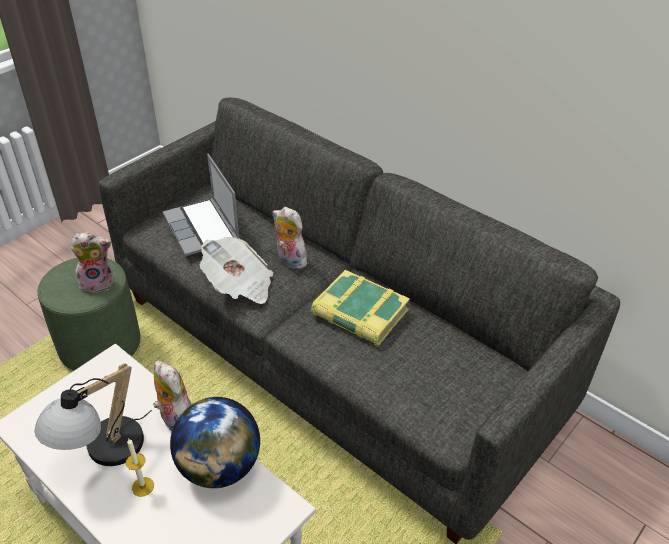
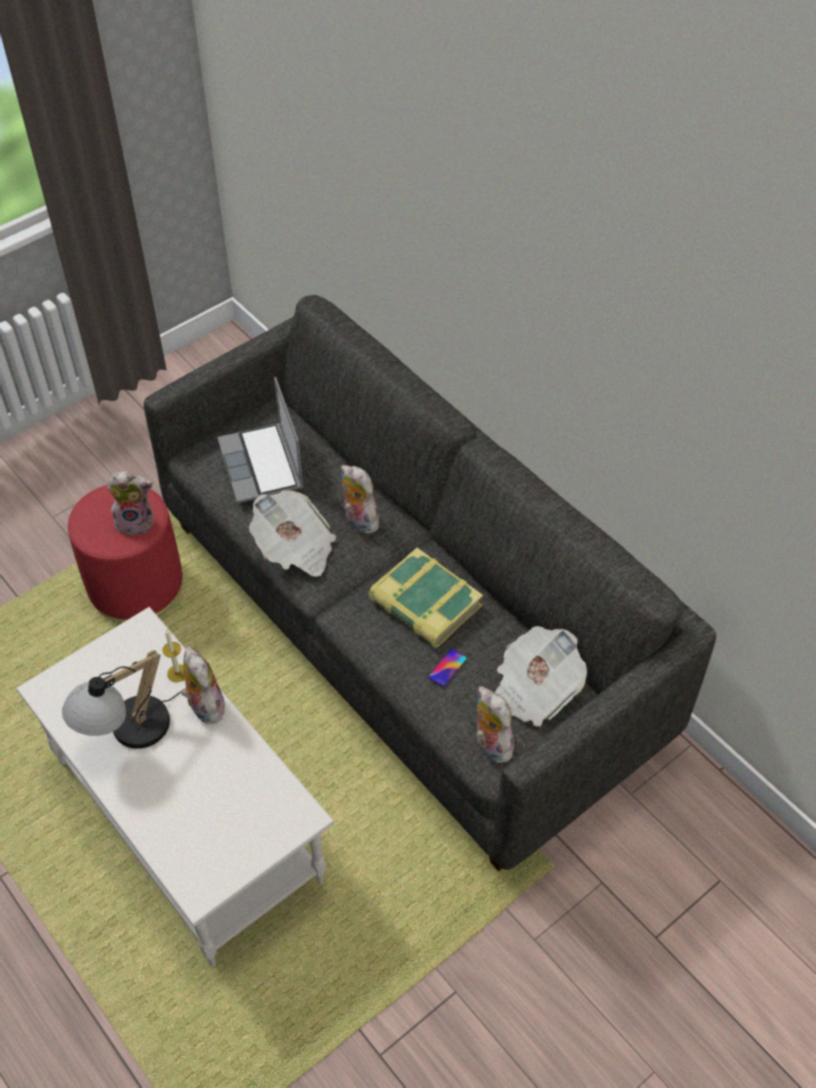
camera: 10 degrees right, 10 degrees up
(101, 348) = (136, 586): green ottoman -> red ottoman
(143, 486) = (164, 774): candle -> candle (177, 673)
(219, 467) = (243, 764): globe -> none
(391, 361) = (447, 668): none -> phone
(445, 420) = (490, 745): none -> plush toy
(470, 369) = (533, 689): none -> newspaper

